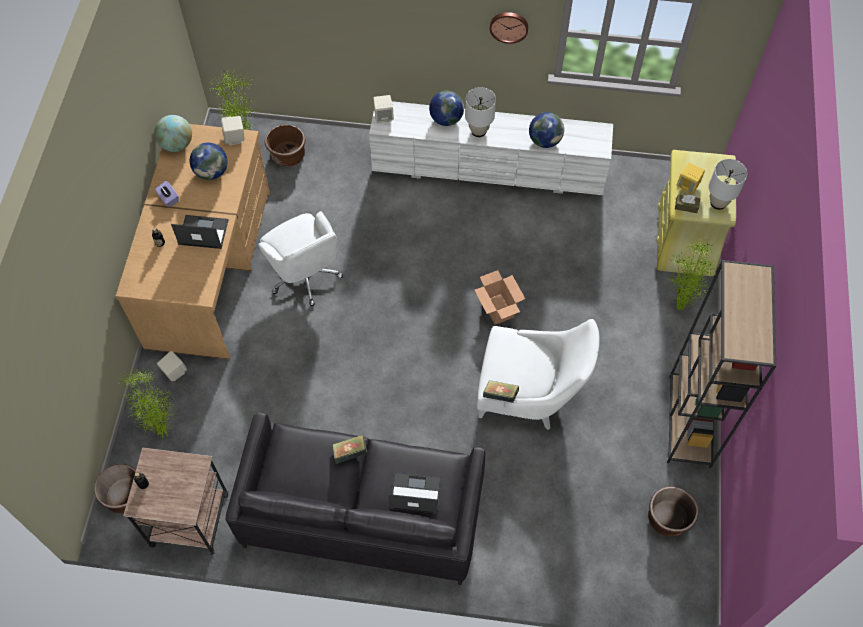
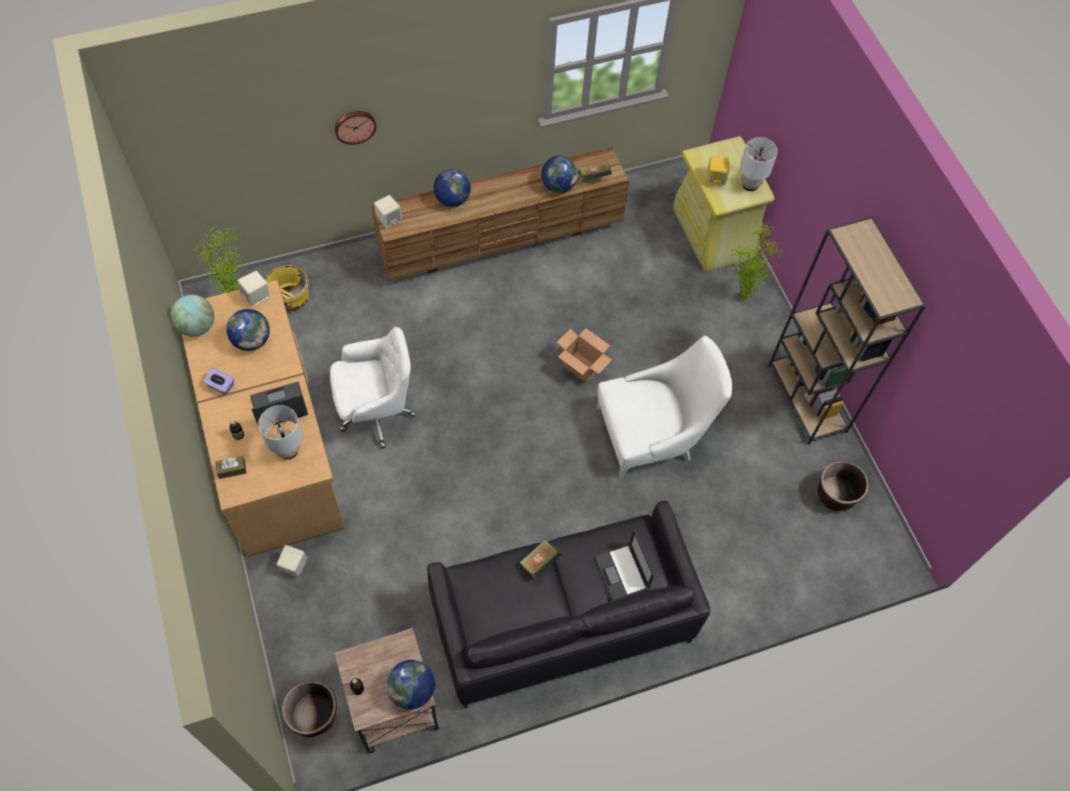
camera: 30 degrees left, 0 degrees up
(164, 431) = (317, 631): potted plant -> none
(183, 505) = (412, 690): none -> globe
(288, 155) = (290, 298): brown planter -> yellow planter
(305, 276) = (376, 413): white office chair -> white office chair turned 45 degrees counterclockwise
(414, 493) = (622, 573): laptop -> laptop turned 90 degrees counterclockwise
(478, 131) = (490, 200): white table lamp -> white table lamp (288, 451)
(488, 173) = (501, 241): white cabinet -> brown cabinet
(500, 395) = (644, 446): book -> book (594, 177)
(509, 26) = (495, 82): wall clock -> wall clock (354, 126)
(686, 206) = (724, 198): brown tissue box -> brown tissue box (232, 469)

